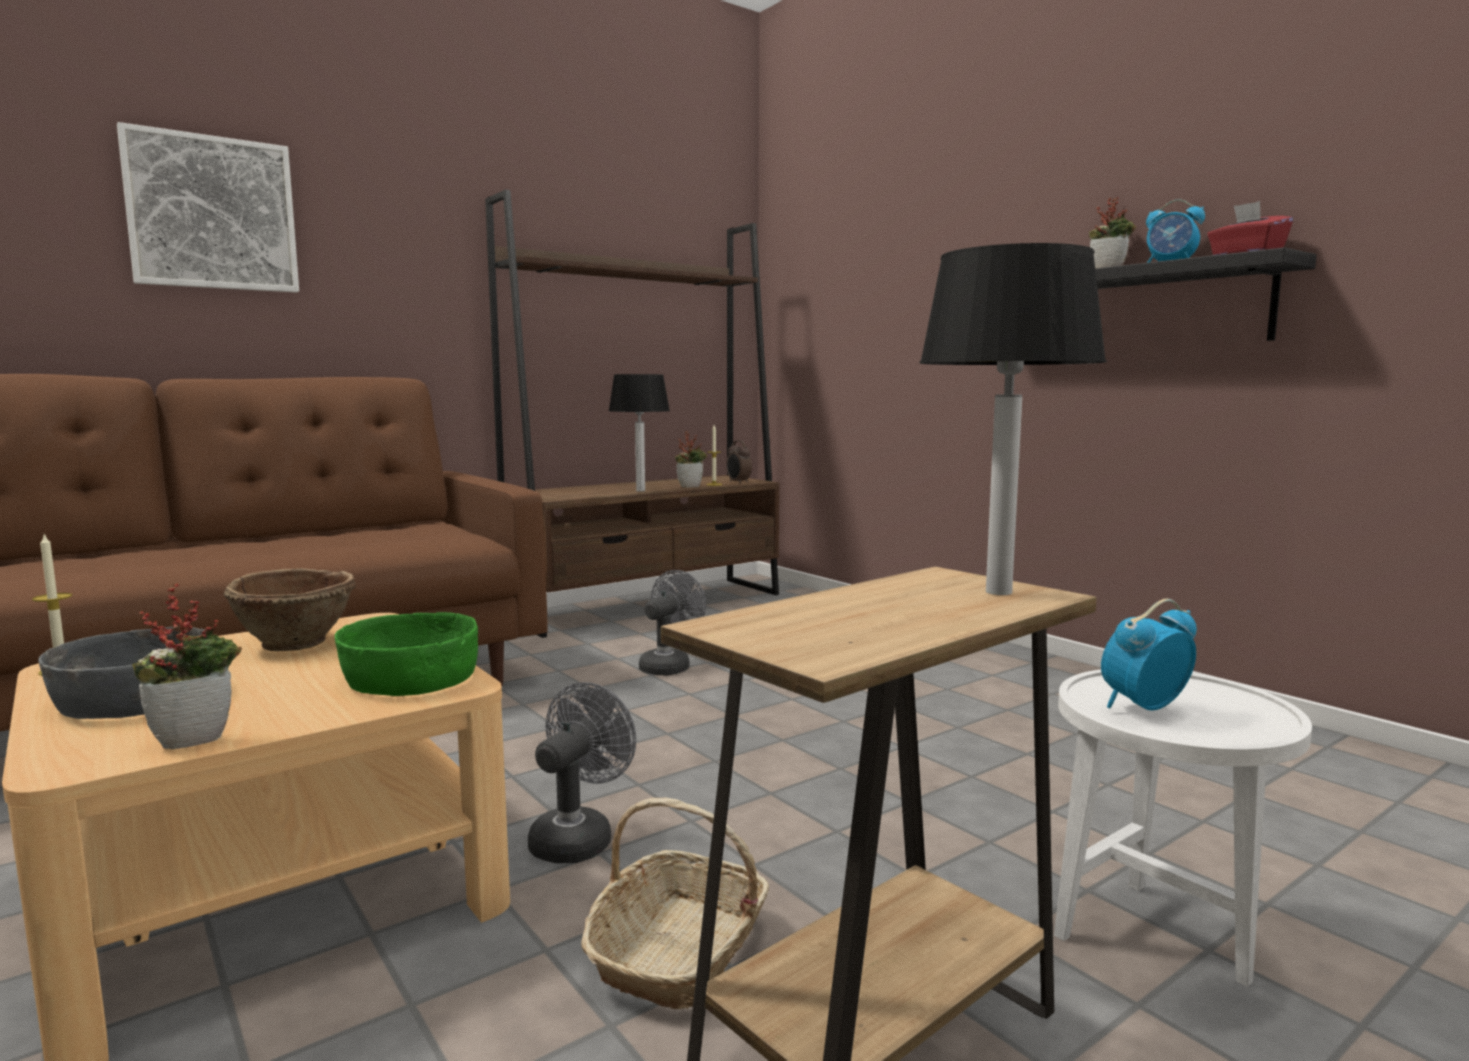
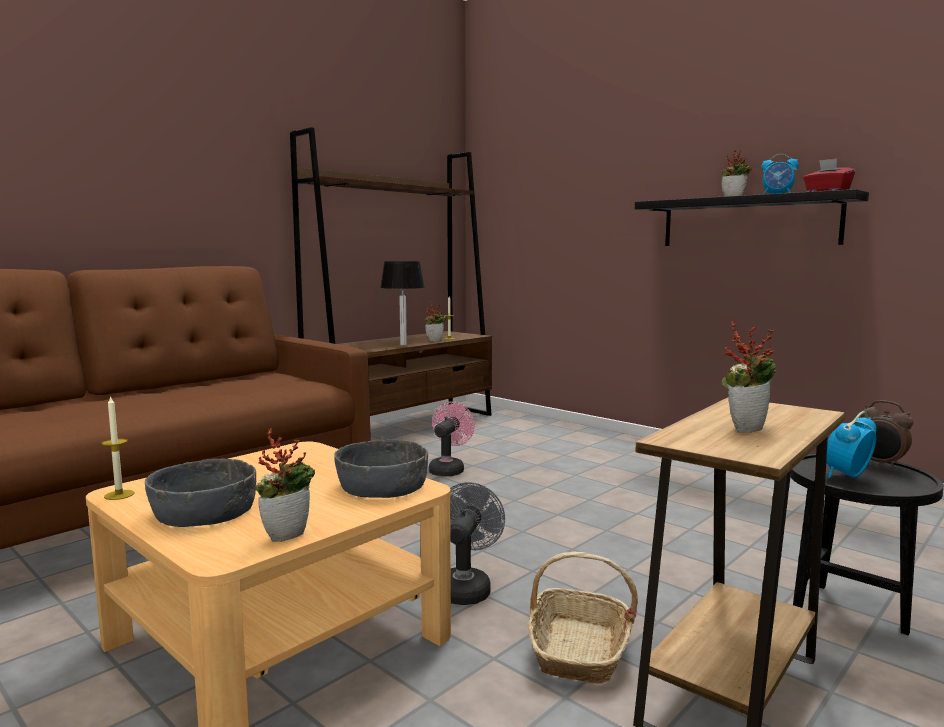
camera: 10 degrees left, 0 degrees up
(212, 213) = (97, 142): picture -> none
(297, 643) = (271, 466): brown bowl -> none
(409, 677) = (381, 485): green bowl -> grey bowl
(669, 666) = (448, 469): grey fan -> pink fan
(738, 482) = (464, 336): alarm clock -> alarm clock (880, 464)
(876, 614) = (745, 428): none -> potted plant
(997, 591) = (789, 411): table lamp -> none
(1158, 939) = (848, 614): white side table -> black side table

